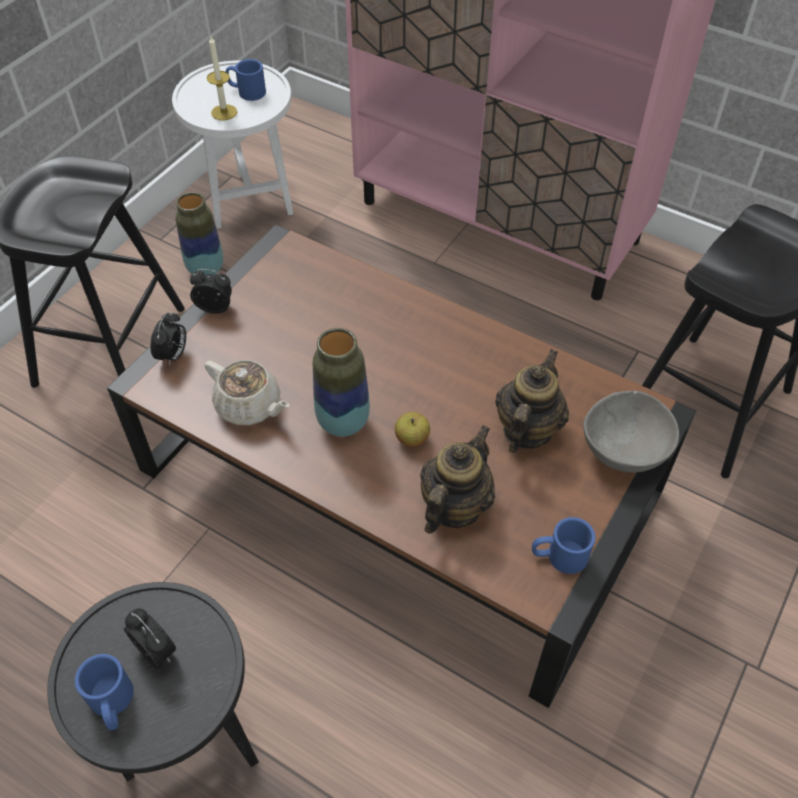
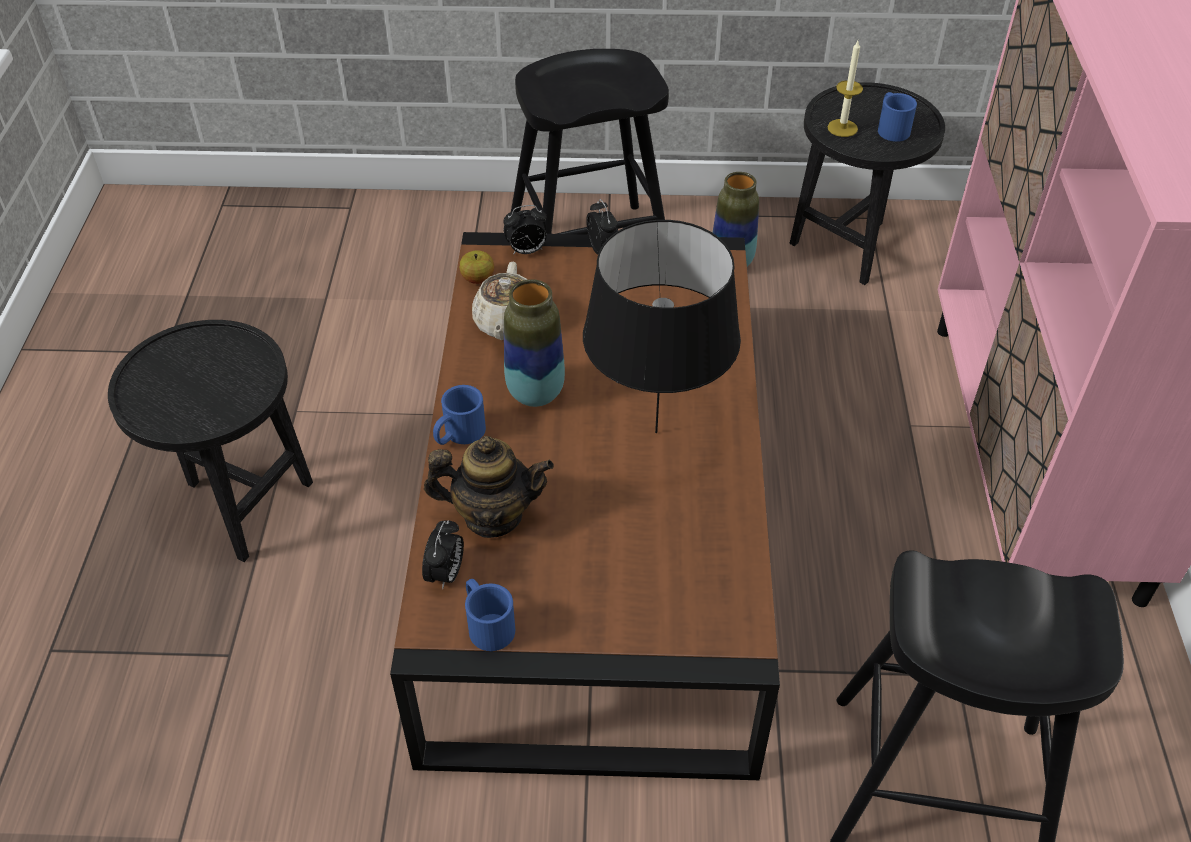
camera: 60 degrees right, 5 degrees down
(112, 704) = (160, 375): blue mug -> blue mug (458, 434)
(157, 652) = (217, 378): alarm clock -> alarm clock (446, 574)
(248, 199) = (850, 245): white side table -> black side table
(412, 438) = (552, 450): apple -> apple (478, 279)
(436, 368) = (655, 432): none -> black table lamp
(526, 430) = (629, 536): teapot -> none
(623, 450) = (664, 631): grey bowl -> none

